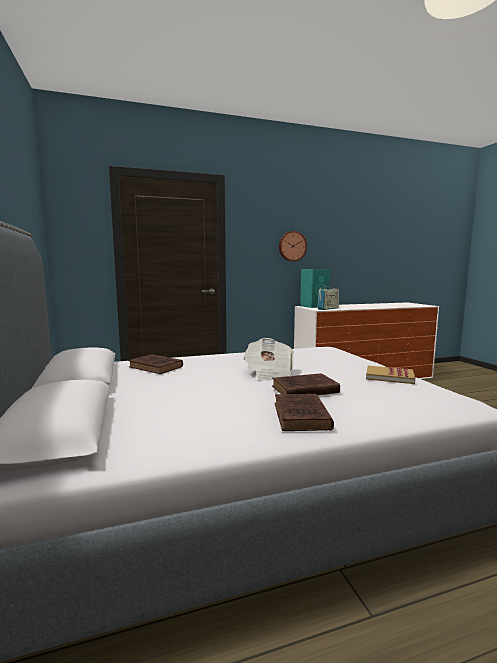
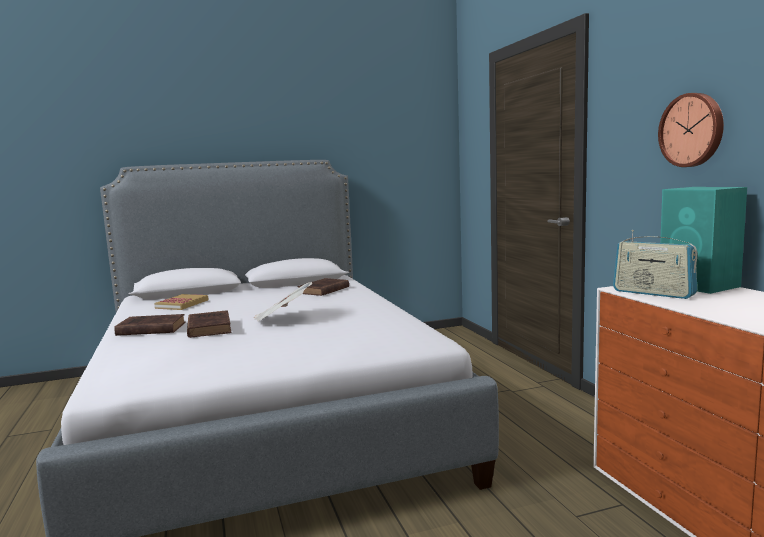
camera: 90 degrees right, 0 degrees up
(389, 377) = (235, 362): book -> book (182, 304)

